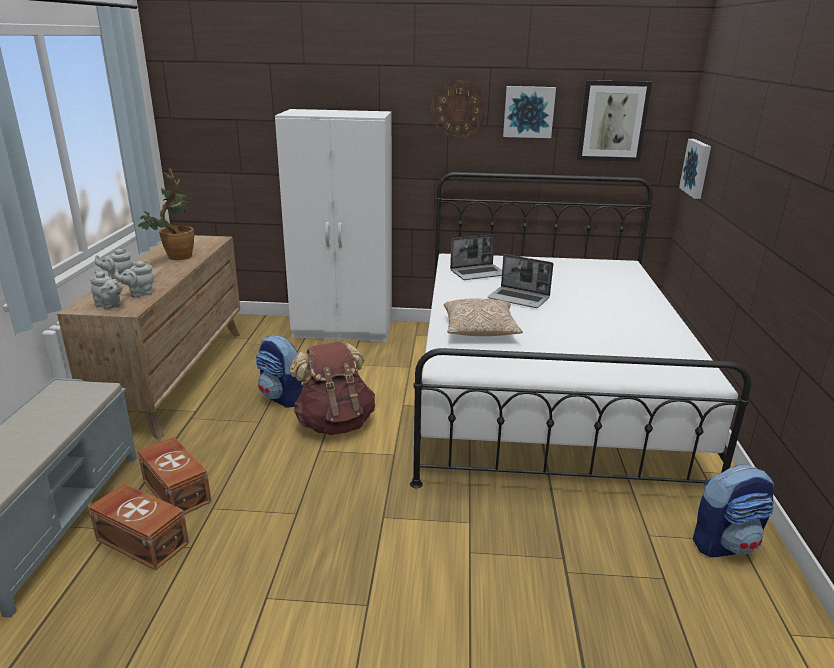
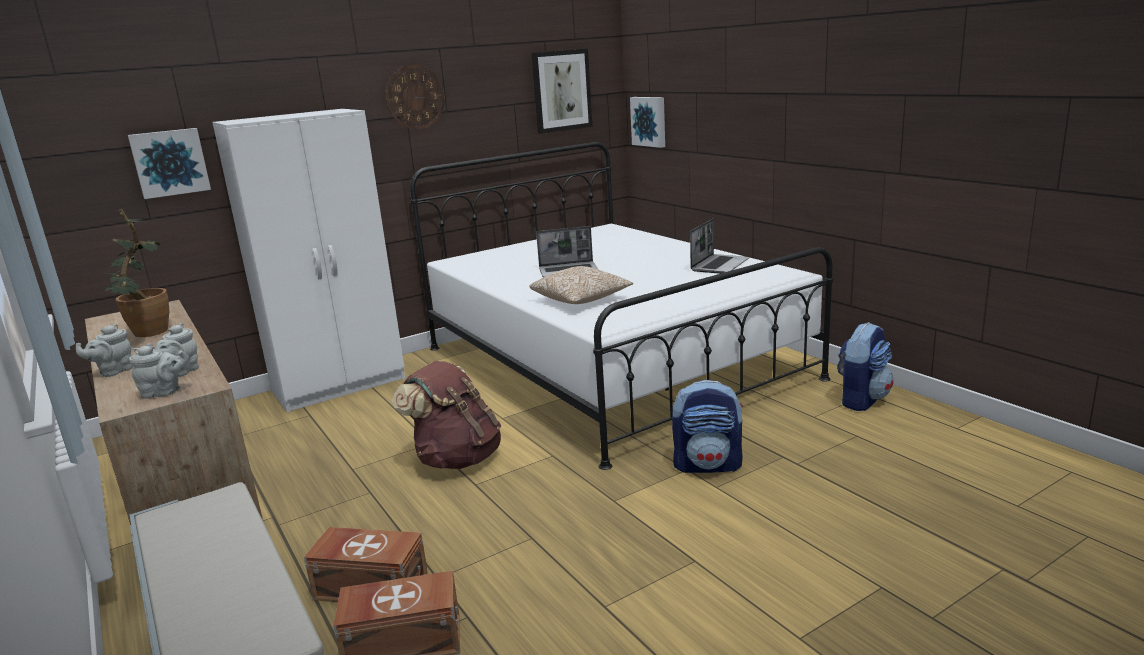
camera: 35 degrees left, 5 degrees down
(283, 397) = (364, 463): backpack -> backpack (708, 465)
(478, 273) = (497, 265): laptop -> laptop (719, 265)
(528, 112) = (485, 91): picture -> picture (170, 162)

